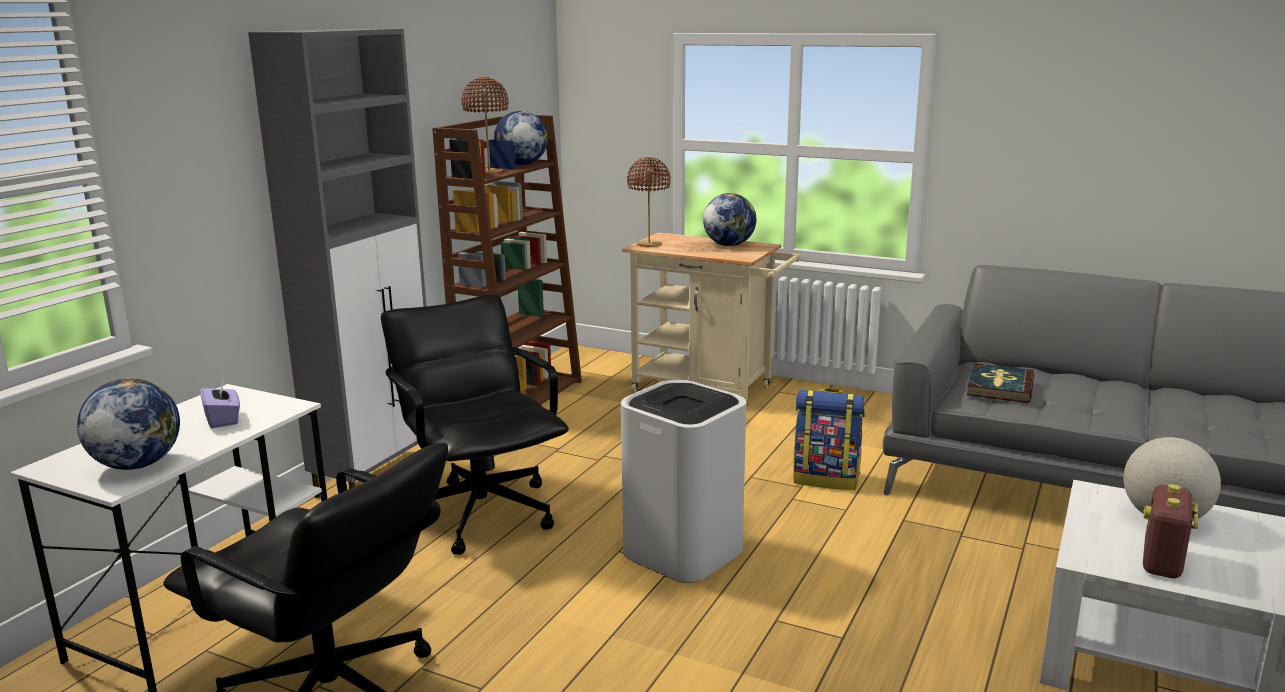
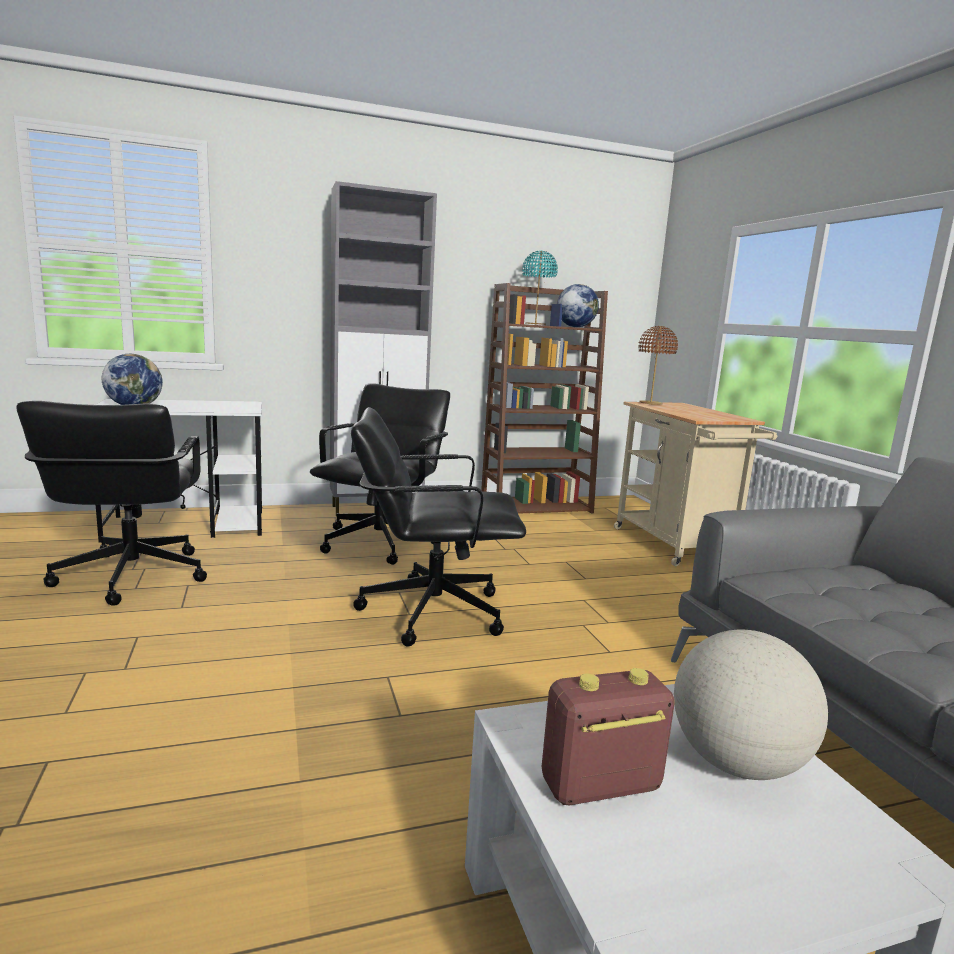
camera: 45 degrees right, 5 degrees down
(223, 419) = (211, 407): purple tissue box -> none
(488, 172) = (535, 324): brown table lamp -> turquoise table lamp
(681, 552) = (431, 611): white trash can -> black office chair
(729, 245) = (714, 414): globe -> none
(826, 479) = (642, 628): backpack -> none
(999, 387) = (829, 584): book -> none

